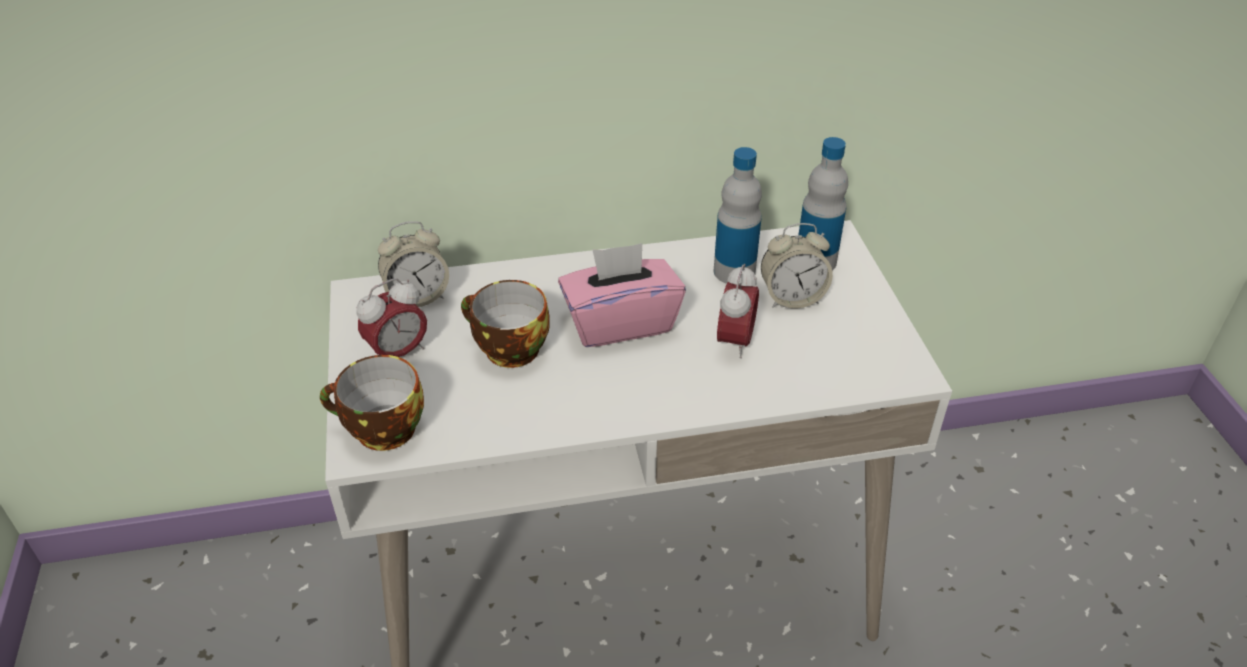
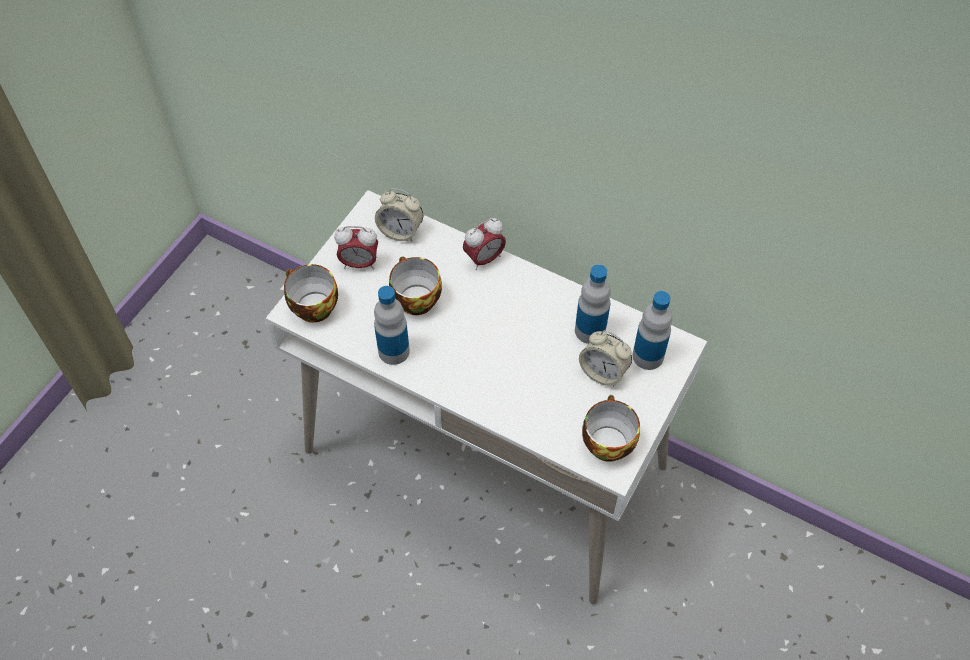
camera: 40 degrees right, 15 degrees up
(541, 413) = (394, 351): none -> bottle
(620, 322) = (489, 322): pink tissue box -> none
(735, 342) = (537, 378): alarm clock -> alarm clock (484, 259)
(872, 354) = (606, 441): none -> cup

